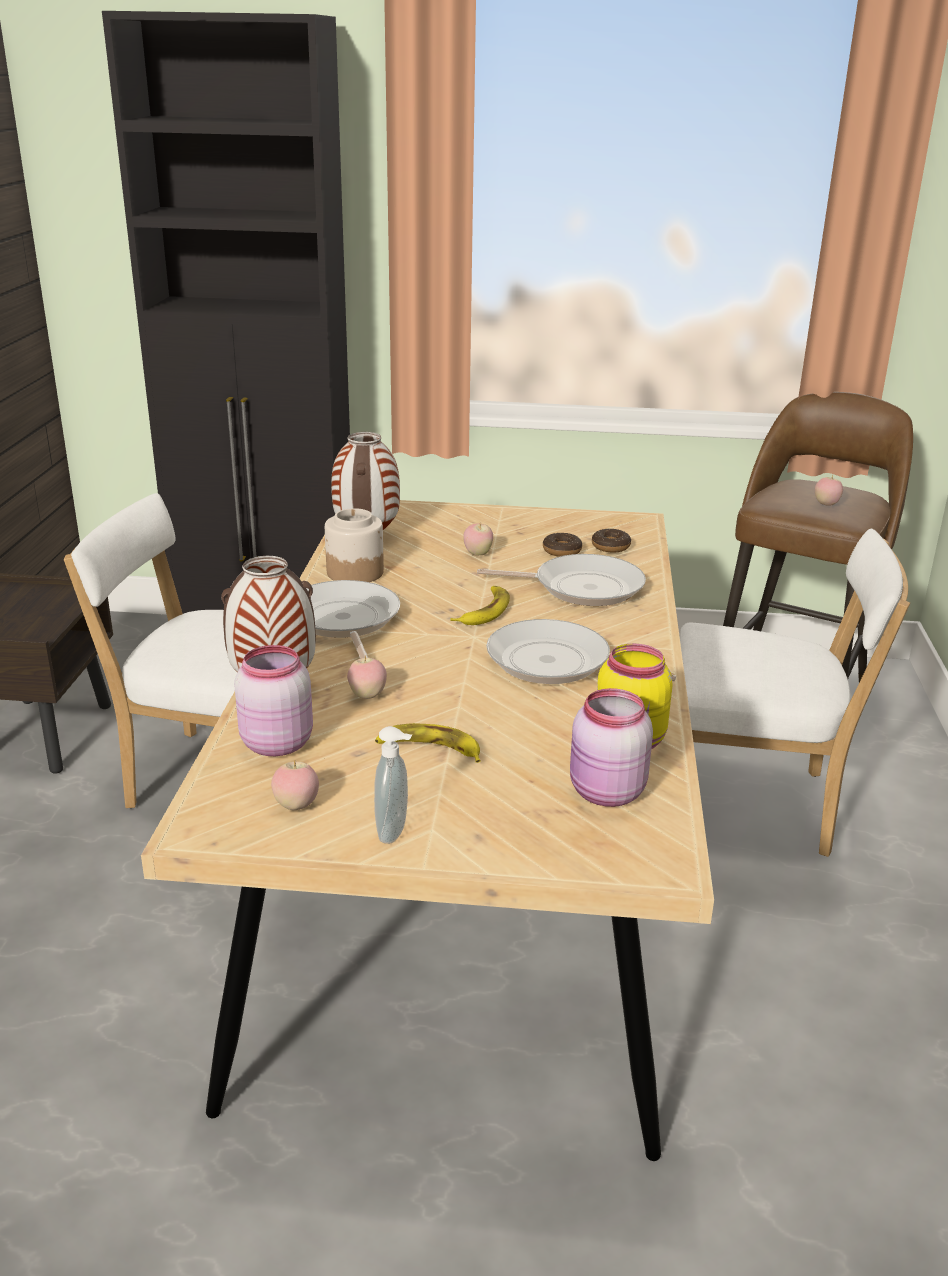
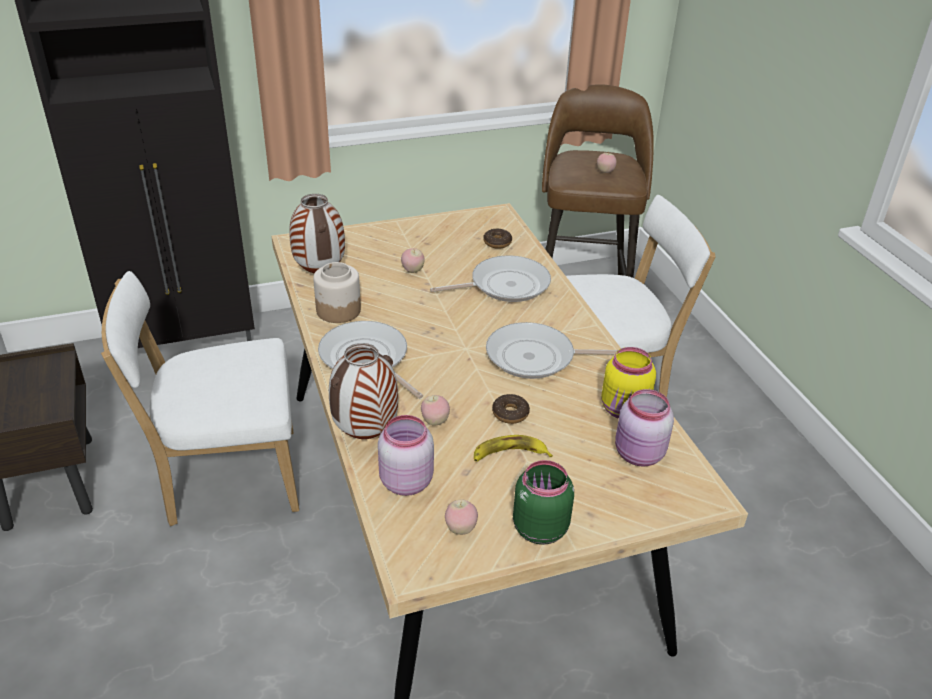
camera: 25 degrees left, 10 degrees up
(395, 832) = (538, 528): soap dispenser -> green jar
(484, 611) = (456, 323): banana -> none
(562, 551) = (468, 254): donut -> donut (510, 413)

